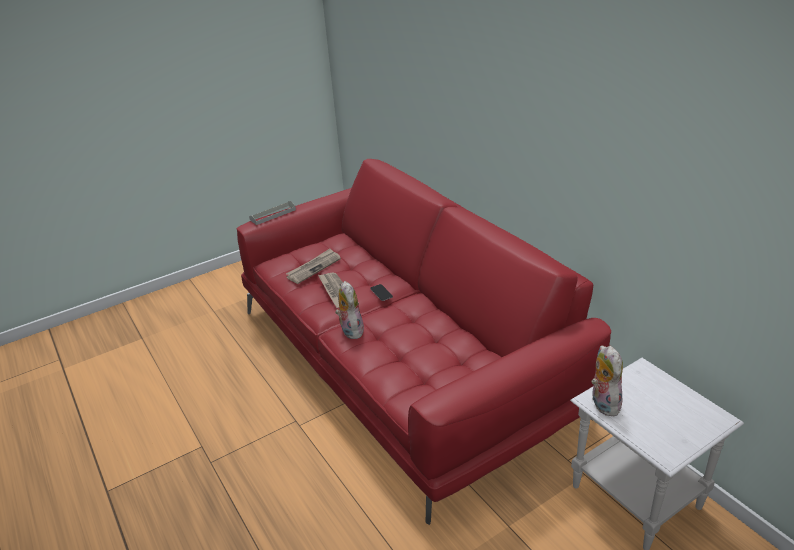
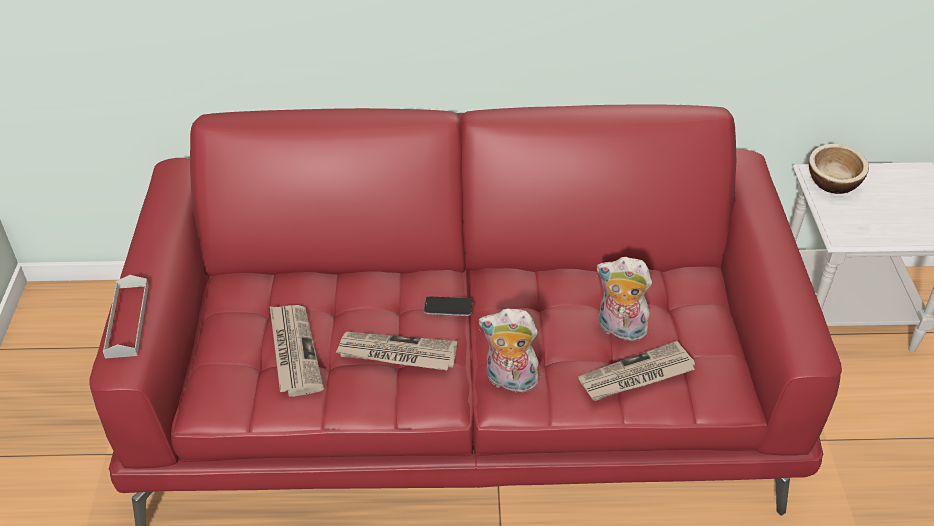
camera: 60 degrees left, 10 degrees up
(390, 367) = (636, 376): none -> newspaper
(602, 403) = (853, 231): plush toy -> plush toy (619, 330)
(643, 378) = (832, 182): none -> bowl

